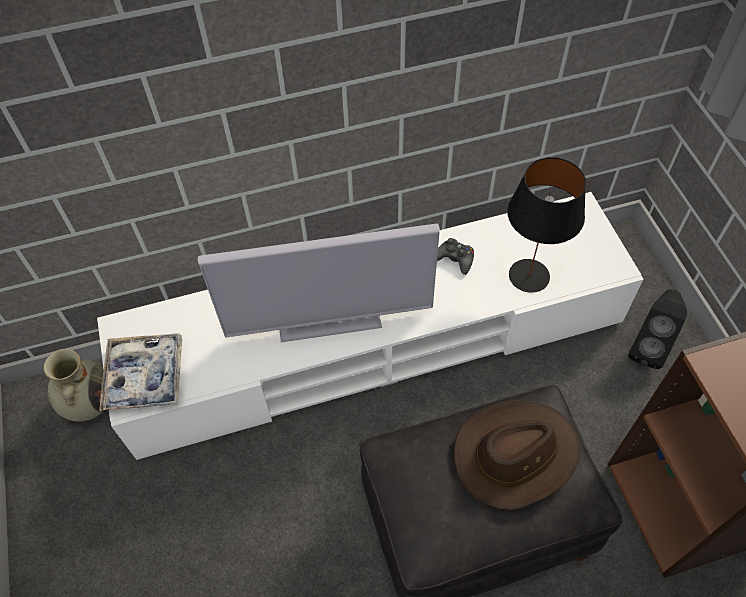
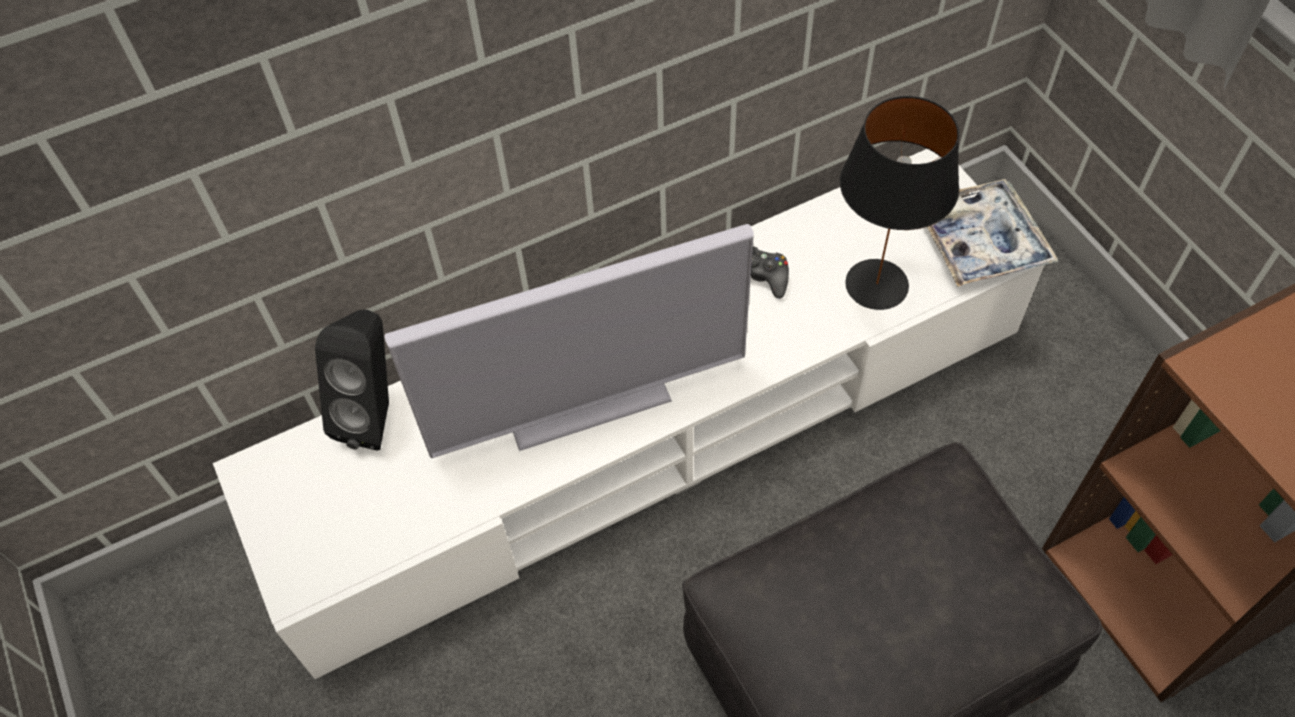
camera: 10 degrees left, 0 degrees up
(90, 402) = (218, 602): beige vase -> none
(145, 376) = (313, 543): tray -> tray (980, 241)
(515, 454) = (925, 557): brown hat -> none
(647, 347) = (1061, 364): black speaker -> black speaker (376, 414)

